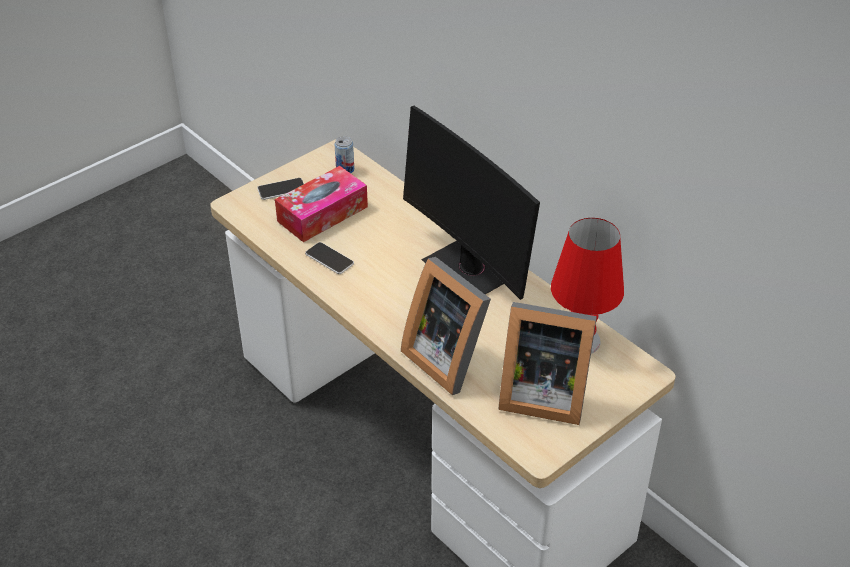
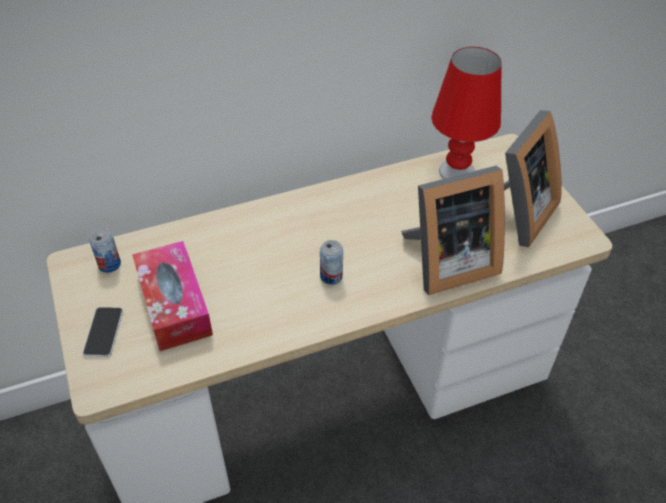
camera: 70 degrees left, 5 degrees up
(329, 259) = (255, 318): phone -> none
(394, 289) = (331, 276): none -> can
(469, 270) = (331, 213): monitor -> none

